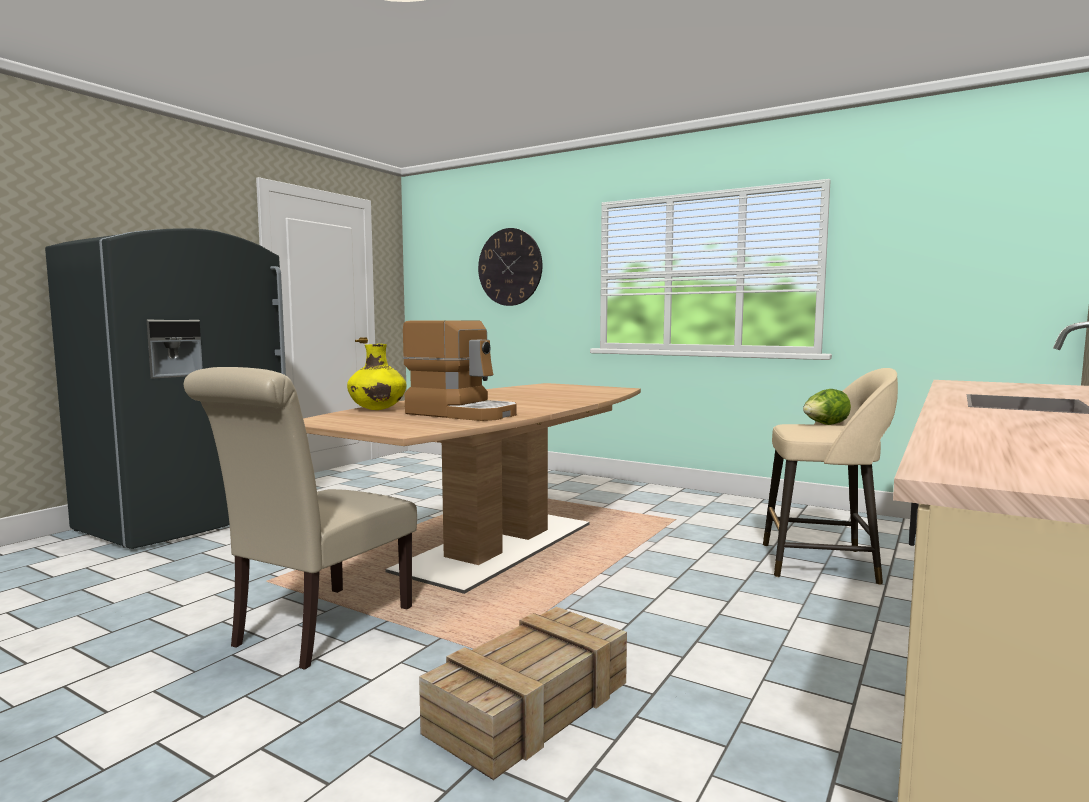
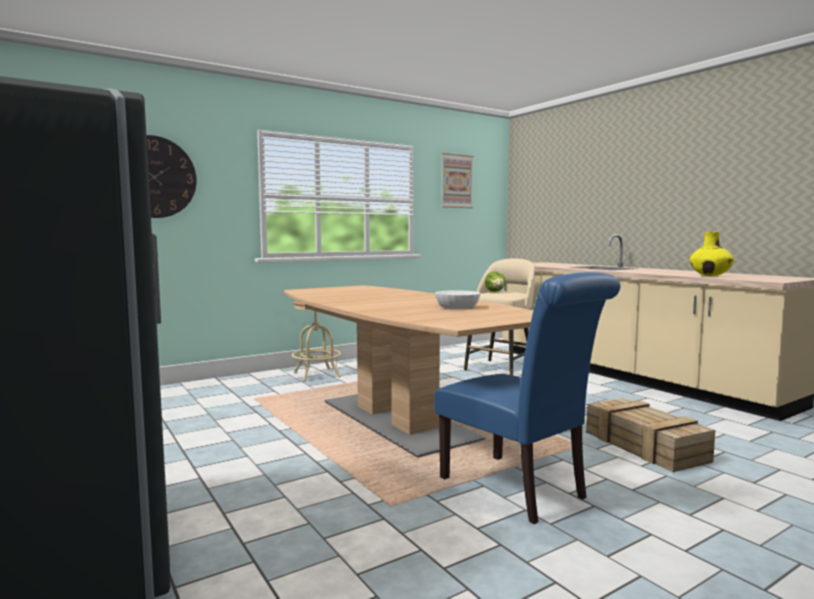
camera: 65 degrees left, 0 degrees up
(316, 630) = (519, 490): beige chair -> blue chair
(377, 410) = (405, 315): yellow vase -> yellow vase (710, 276)
(463, 413) = (456, 307): coffee machine -> white bowl
(614, 493) = (317, 375): none -> beige stool
(930, 225) = (456, 181): none -> picture

